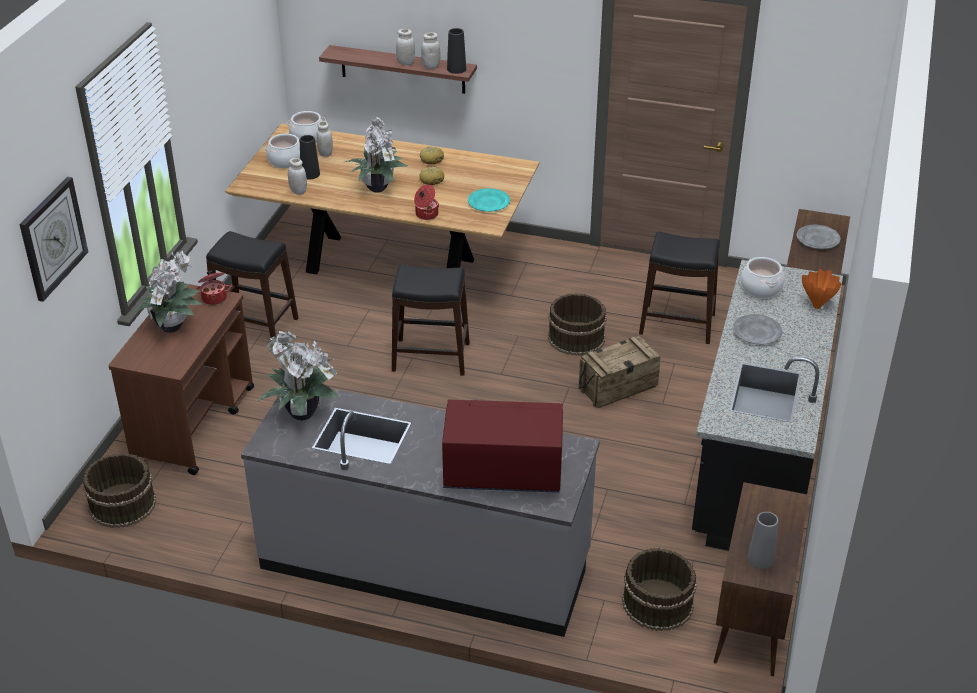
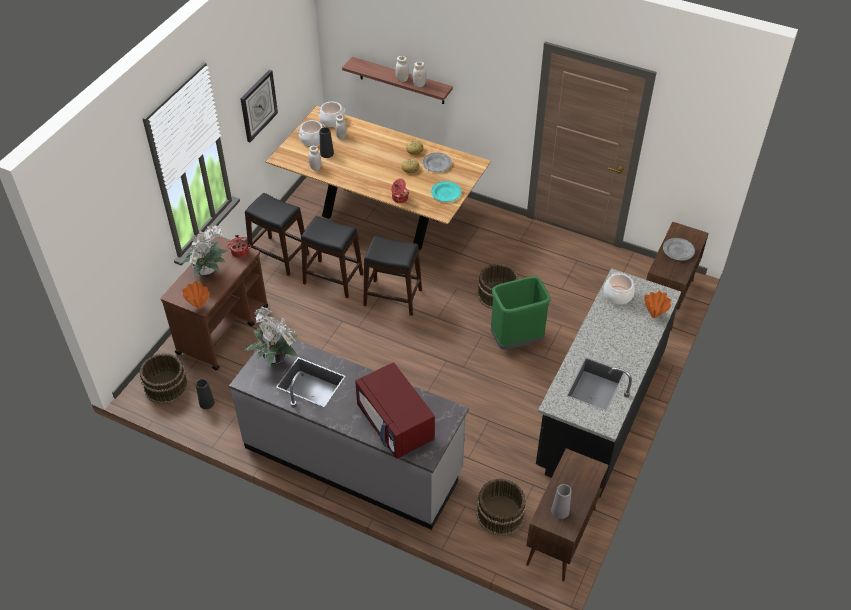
camera: 10 degrees right, 10 degrees up
(52, 238) = (122, 220): wall clock -> wall clock (258, 105)
(168, 368) = (198, 306): none -> orange vase
(377, 187) = (371, 170): potted plant -> none
(456, 69) = (437, 89): black vase -> black vase (206, 403)
(502, 472) = (396, 424): red microwave -> red microwave turned 135 degrees counterclockwise
(617, 387) = (516, 339): crate -> green trash can
(677, 324) = (572, 293): black stool -> black stool (333, 279)
(756, 332) = (603, 332): grey plate -> grey plate (436, 164)

